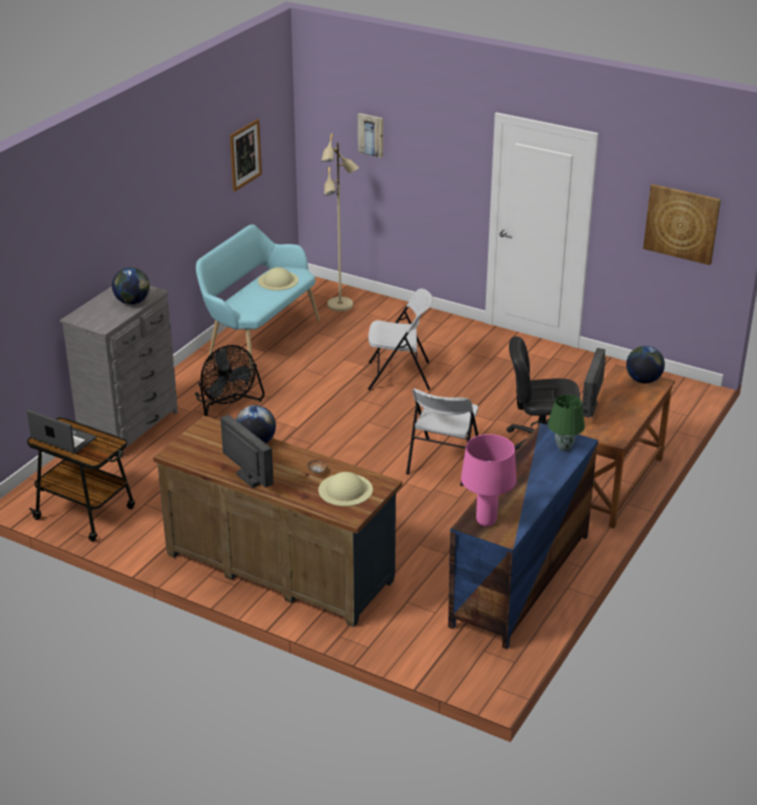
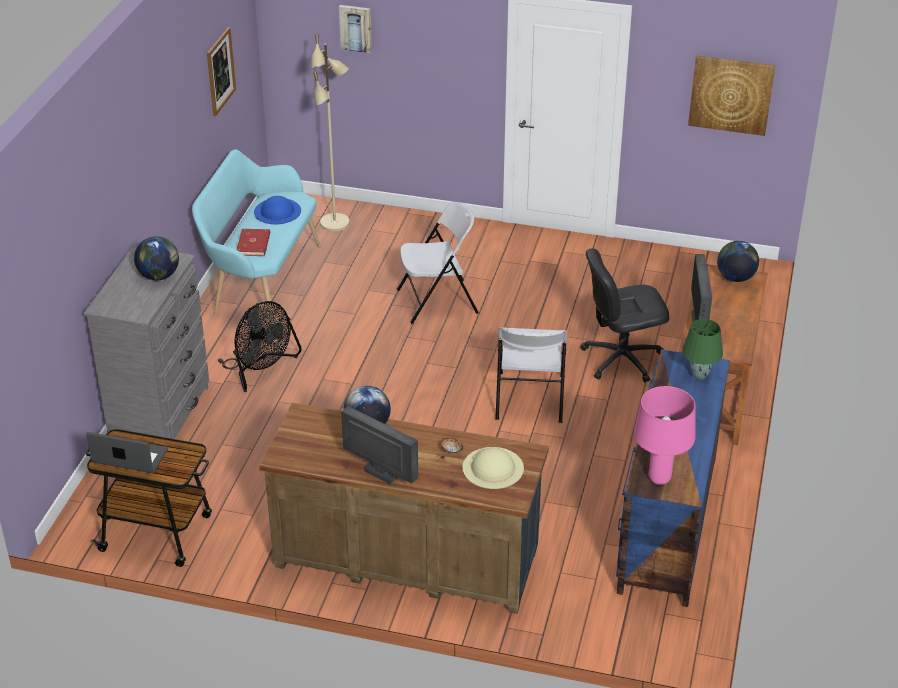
camera: 15 degrees left, 5 degrees up
(247, 302) = (254, 244): none -> red book
(278, 280) = (277, 211): beige hat -> blue hat

